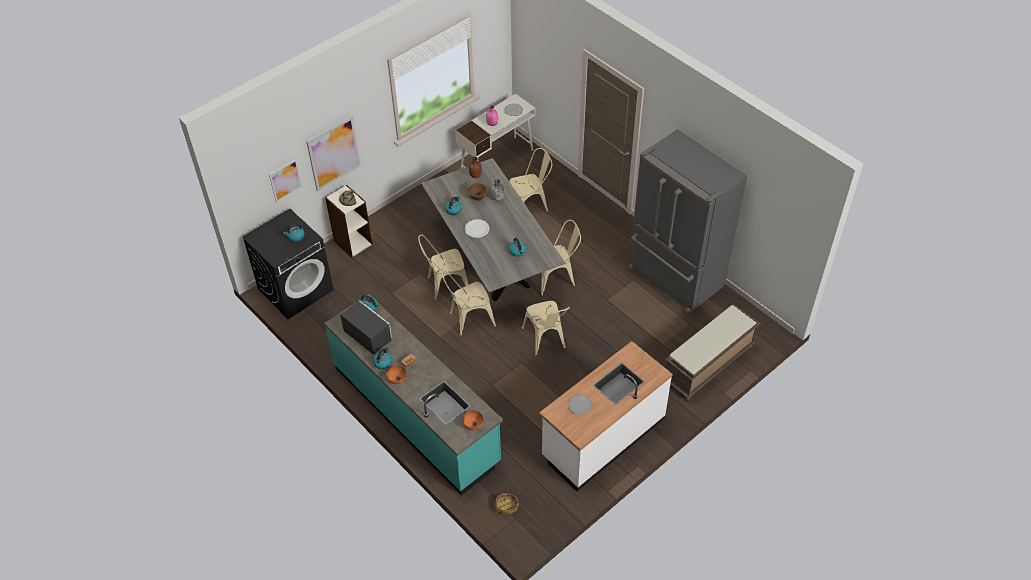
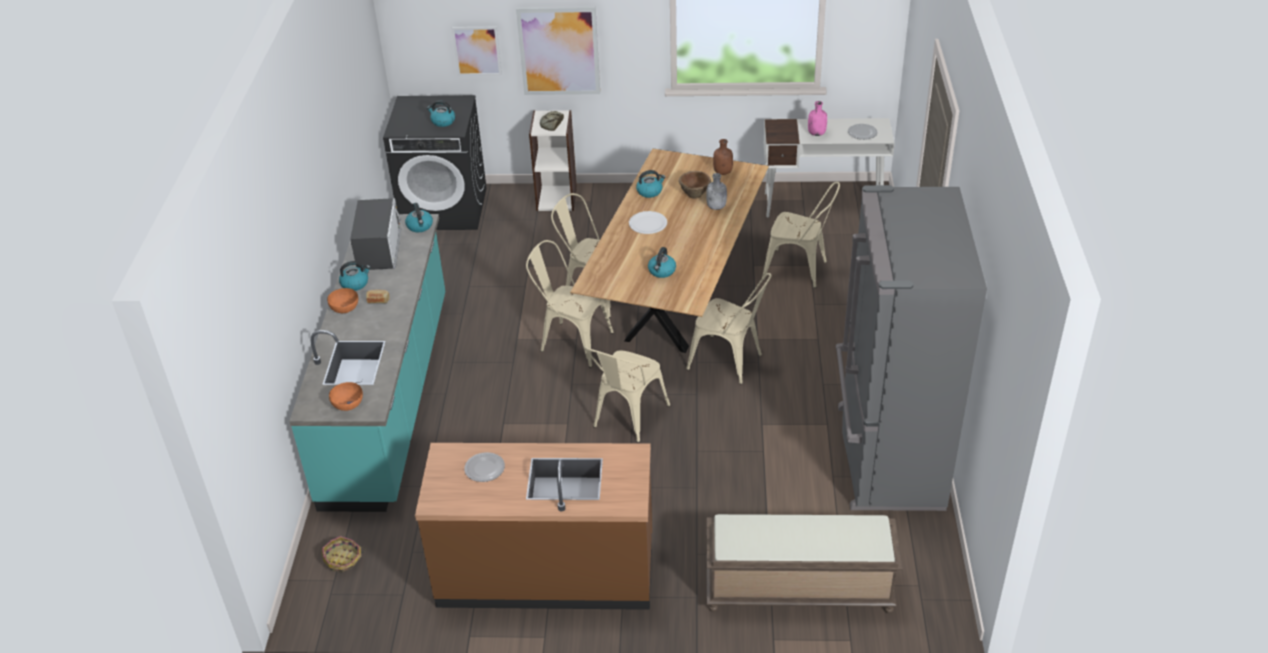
camera: 45 degrees right, 10 degrees down
(492, 263) = (676, 302): grey dining table -> brown dining table
(602, 438) = (546, 572): white counter -> brown counter

